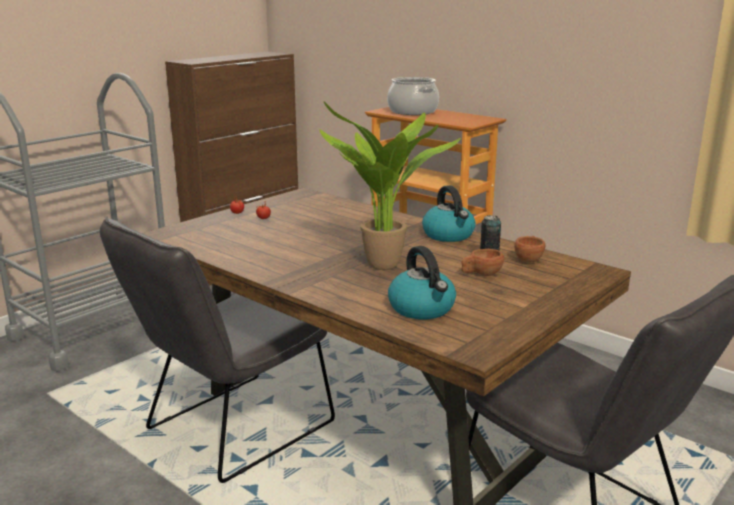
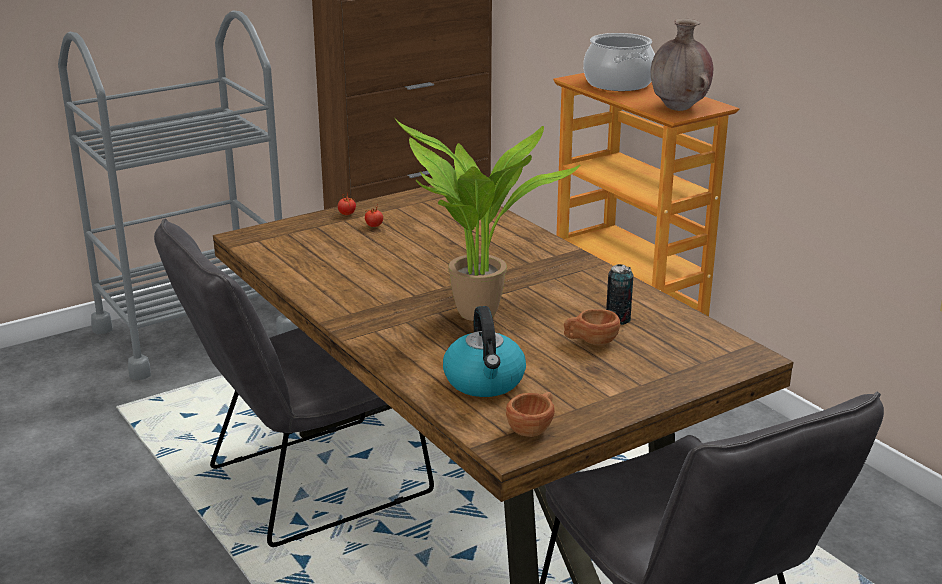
camera: 15 degrees right, 5 degrees up
(449, 235) = (591, 277): kettle -> none
(467, 121) = (679, 108): none -> brown vase
(529, 259) = (670, 326): brown cup -> brown cup (533, 428)

